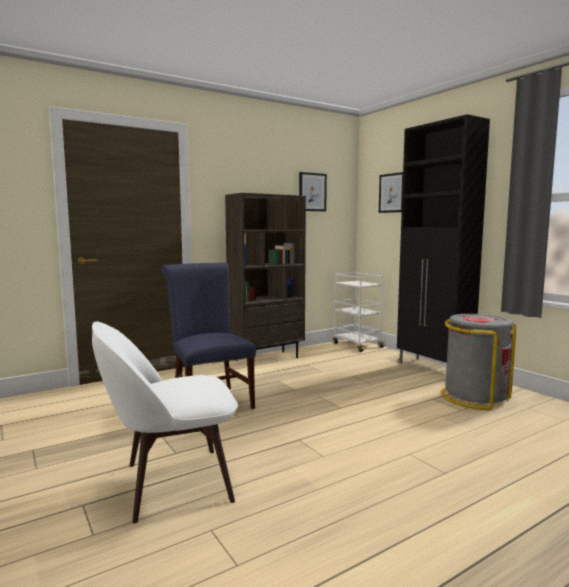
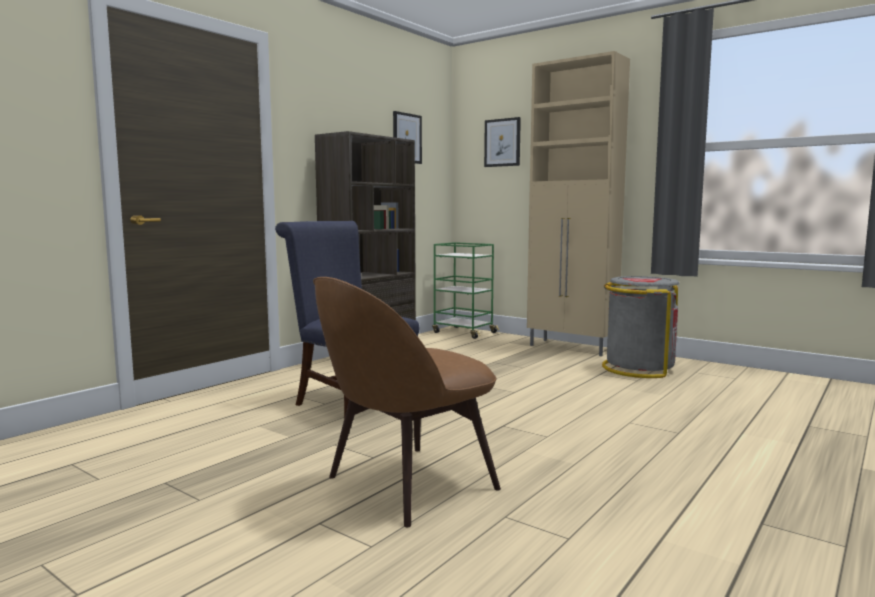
camera: 20 degrees left, 0 degrees up
(172, 483) = (406, 485): white chair -> brown chair
(357, 345) = (463, 332): white cart -> green cart
(433, 369) = (572, 348): black cabinet -> beige cabinet

